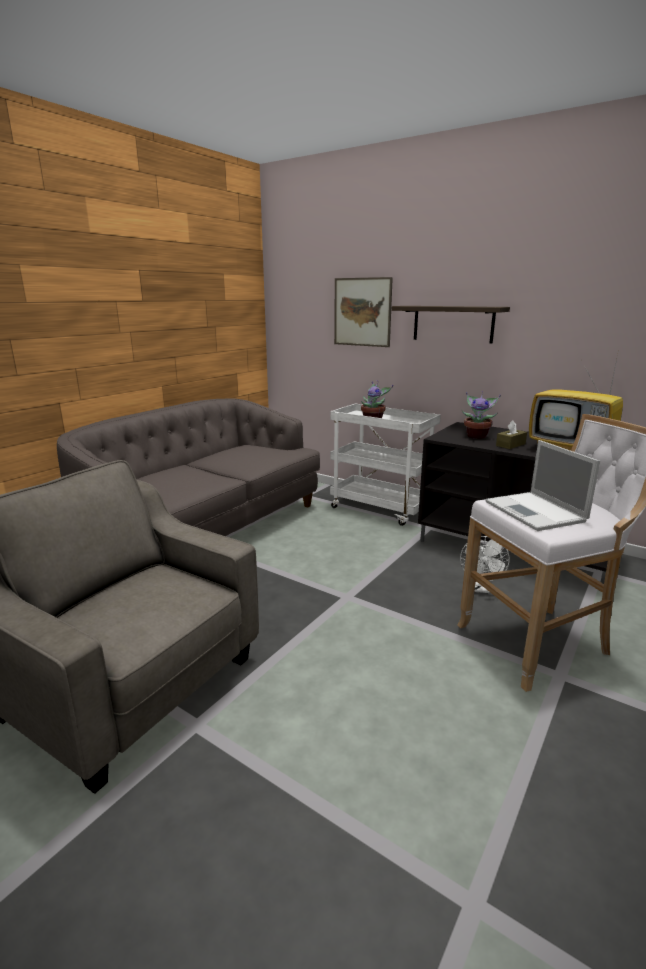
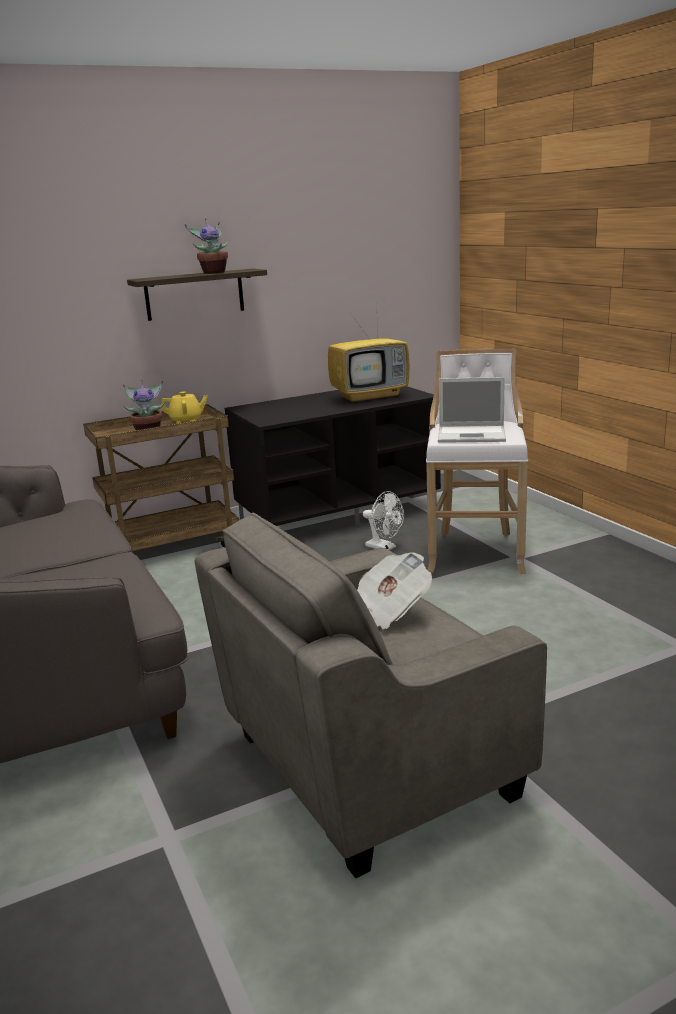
camera: 60 degrees left, 0 degrees up
(173, 585) = (386, 612): none -> newspaper
(362, 312) = (61, 295): picture -> none
(381, 509) = (173, 546): white cart -> brown cart
(411, 421) = (186, 421): none -> yellow teapot
(477, 436) = (284, 411): potted plant -> potted plant (213, 272)
(510, 445) = (328, 407): brown tissue box -> none

